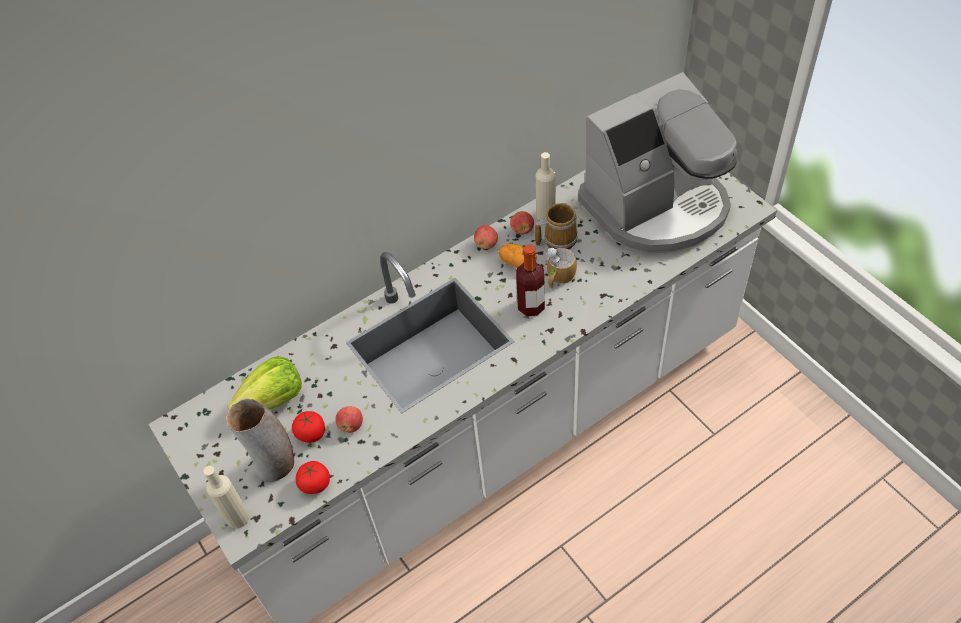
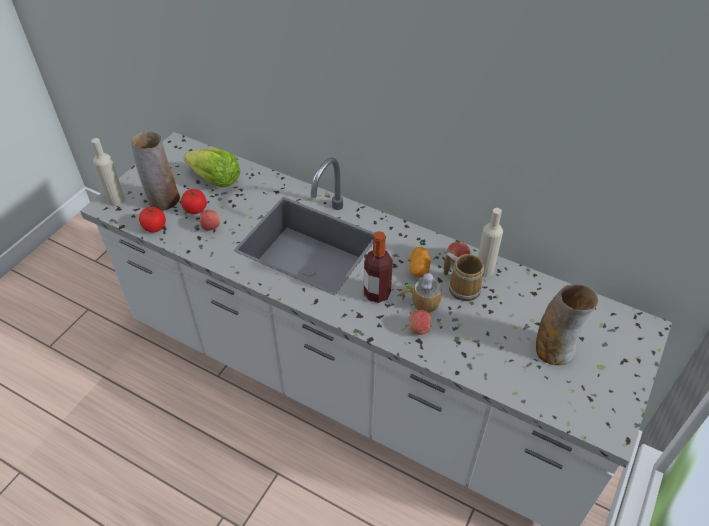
camera: 60 degrees right, 5 degrees down
(486, 244) = (426, 241): apple -> apple (419, 329)
(657, 207) = (554, 349): coffee machine -> vase

